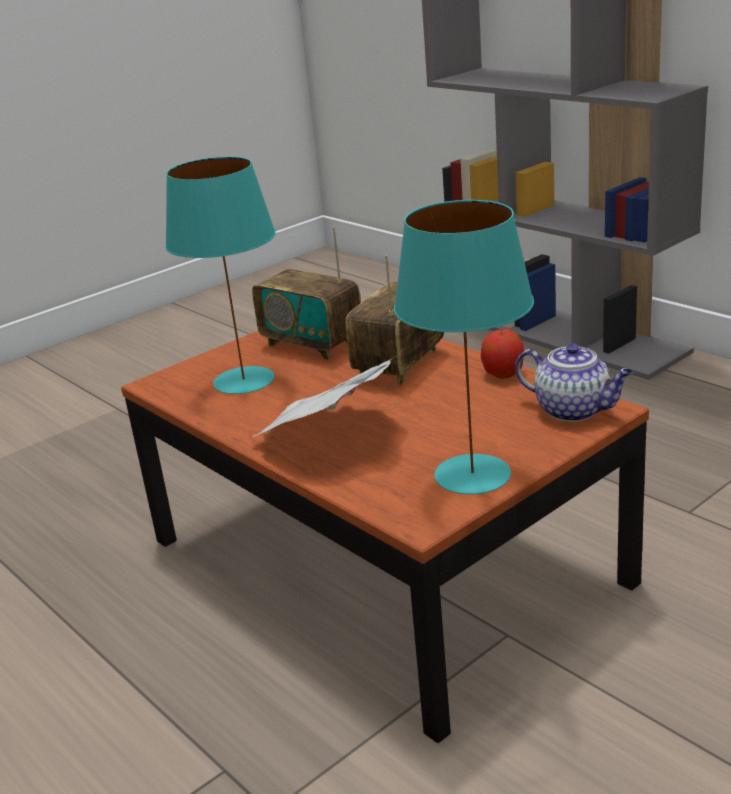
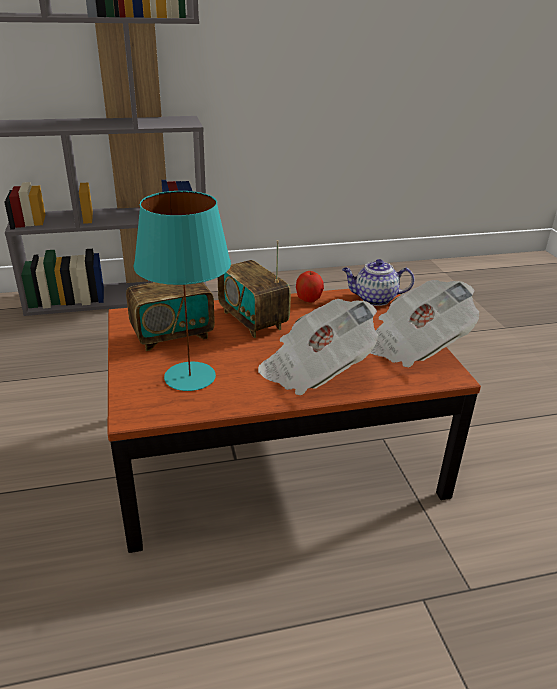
camera: 65 degrees left, 5 degrees up
(471, 474) = (414, 346): turquoise table lamp -> newspaper
(574, 410) = (374, 299): teapot -> teapot turned 150 degrees counterclockwise

